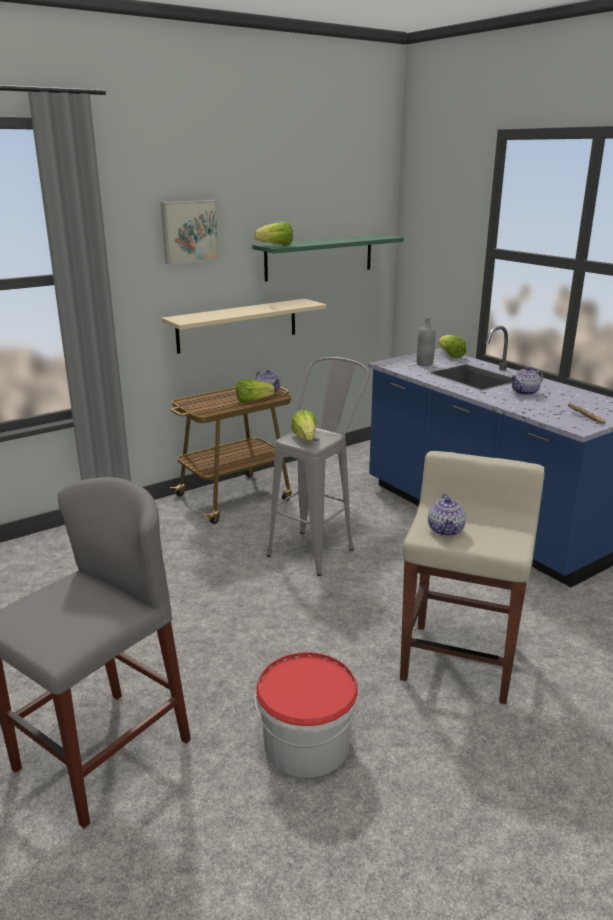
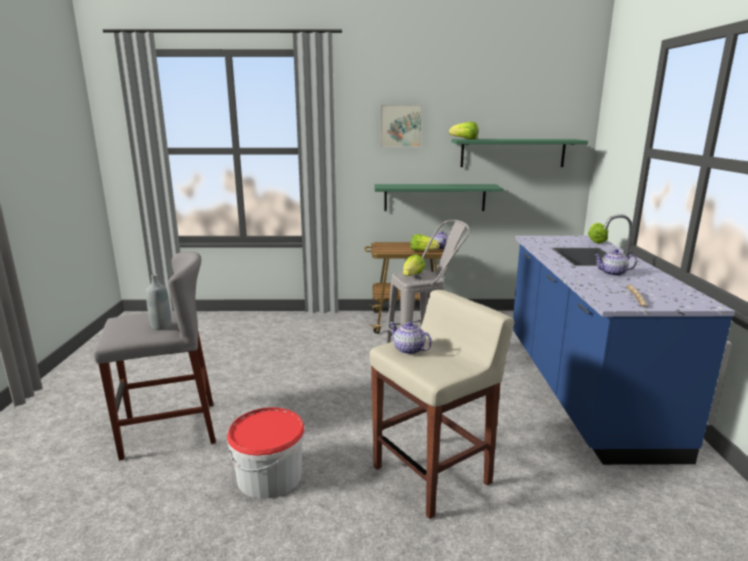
camera: 35 degrees right, 5 degrees down
(237, 325) = (434, 197): beige shelf -> green shelf
(424, 364) = (560, 242): grey bottle -> grey bottle (161, 326)
(446, 530) = (409, 350): teapot -> teapot turned 90 degrees clockwise

